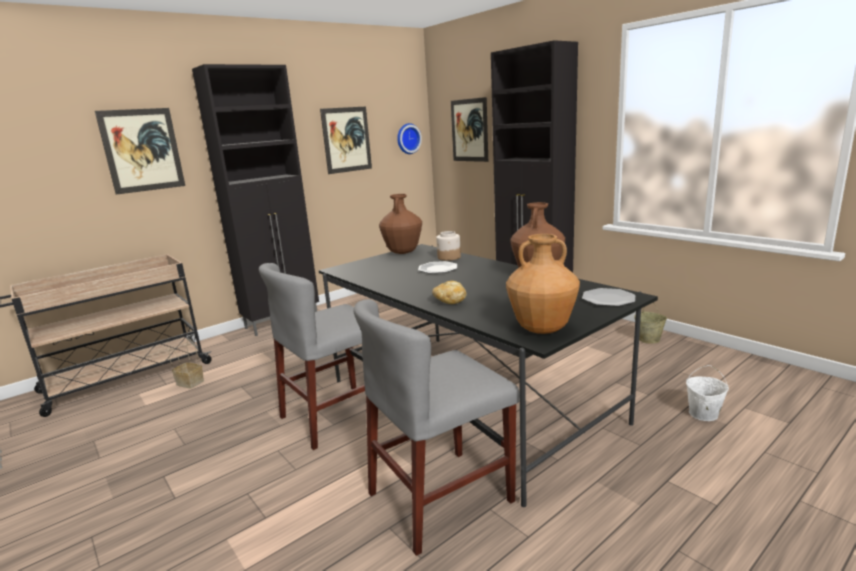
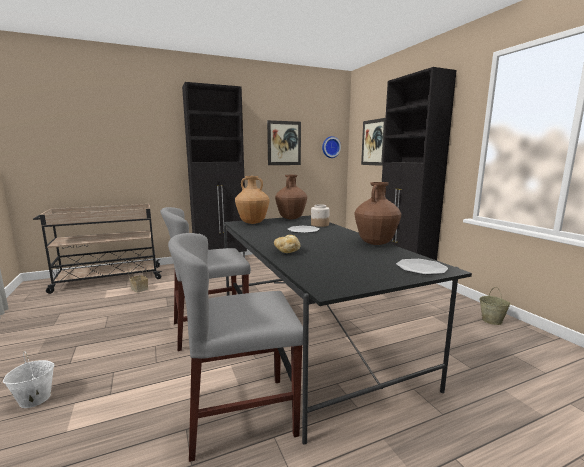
camera: 15 degrees right, 5 degrees down
(142, 150) = (144, 135): picture -> none
(542, 329) = (339, 282): brown vase -> brown vase (253, 223)
(703, 414) = (521, 399): white bucket -> white bucket (34, 399)

